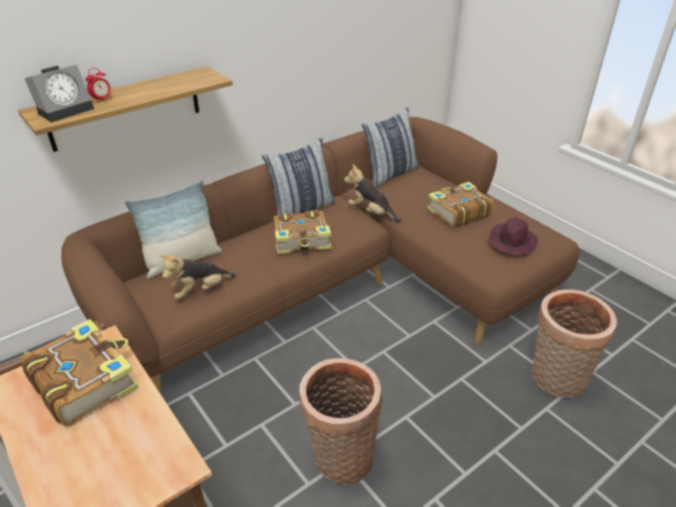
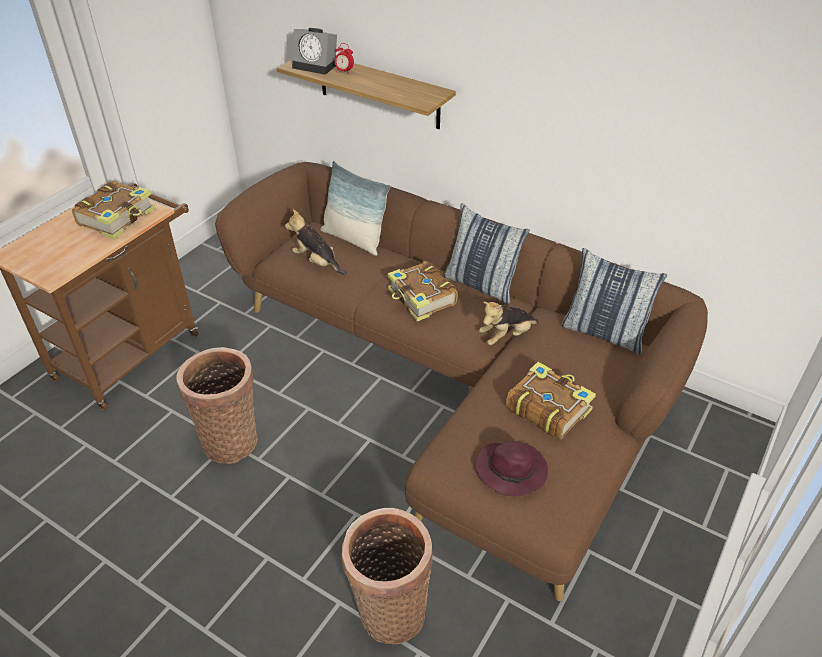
camera: 70 degrees right, 5 degrees up
(371, 212) = (506, 336): plush toy -> plush toy turned 135 degrees counterclockwise

